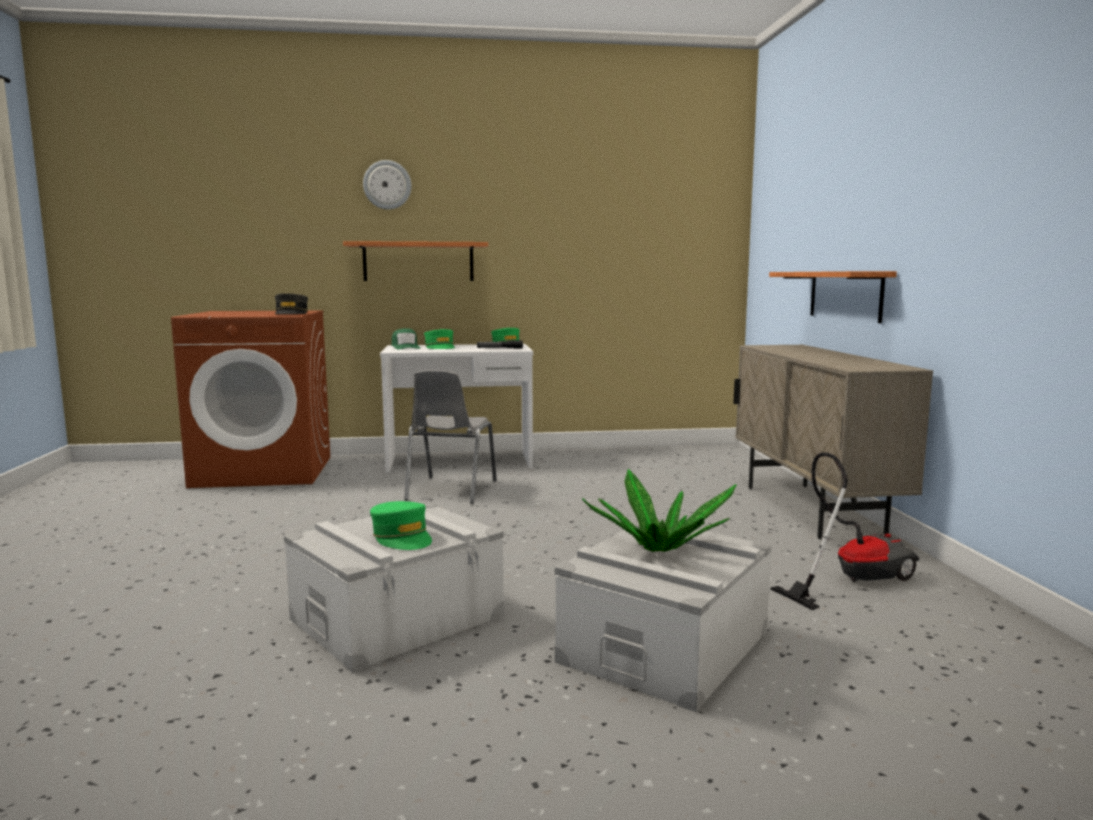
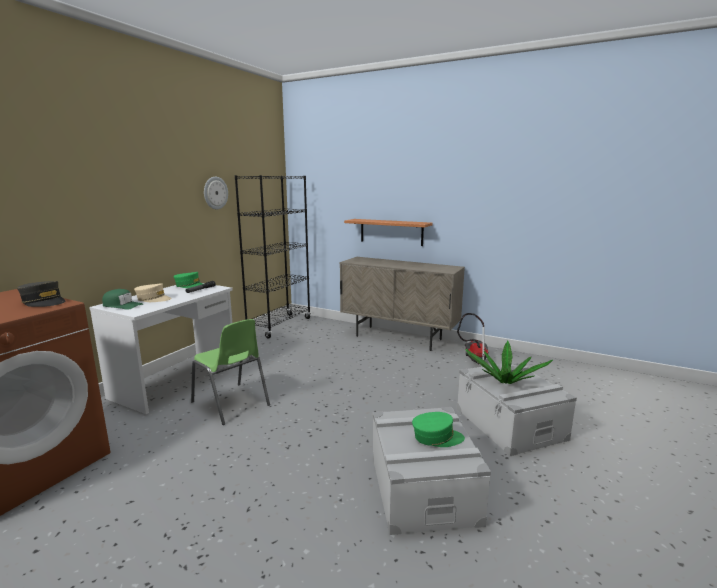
camera: 55 degrees left, 5 degrees up
(387, 185) = (64, 159): wall clock -> wall clock (215, 193)
(418, 262) = (102, 228): shelf -> none
(440, 347) = (153, 299): green cap -> beige cap
(450, 490) = (231, 404): grey chair -> green chair
(680, 451) = (279, 326): none -> black bookcase

